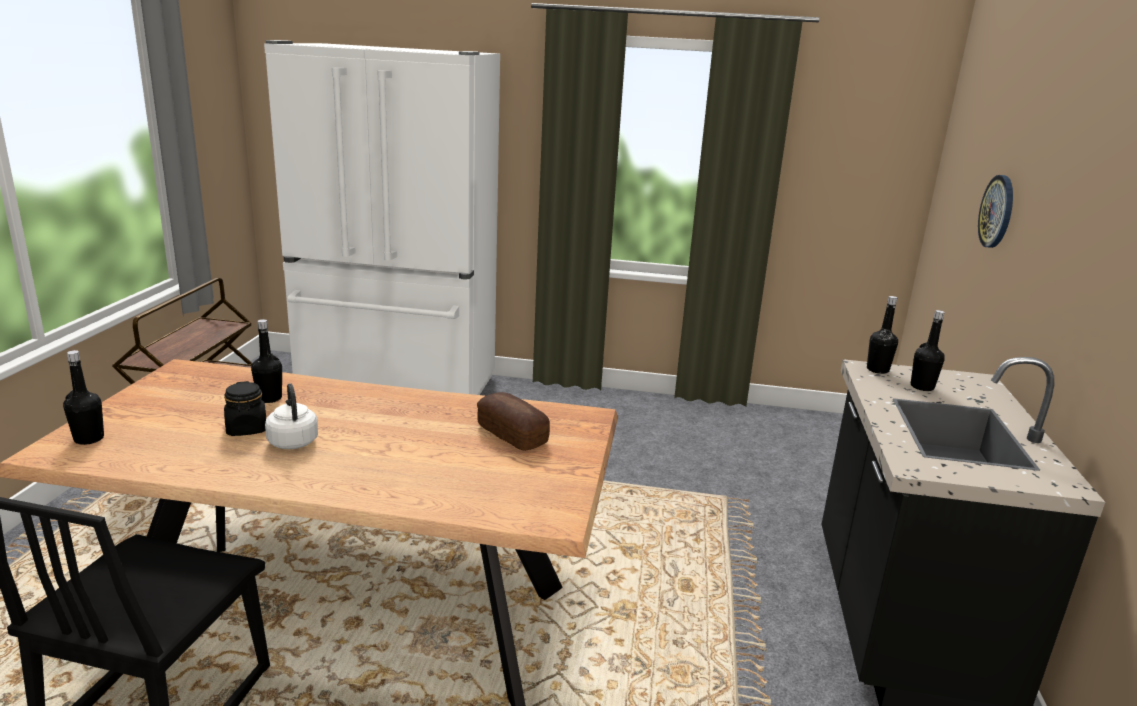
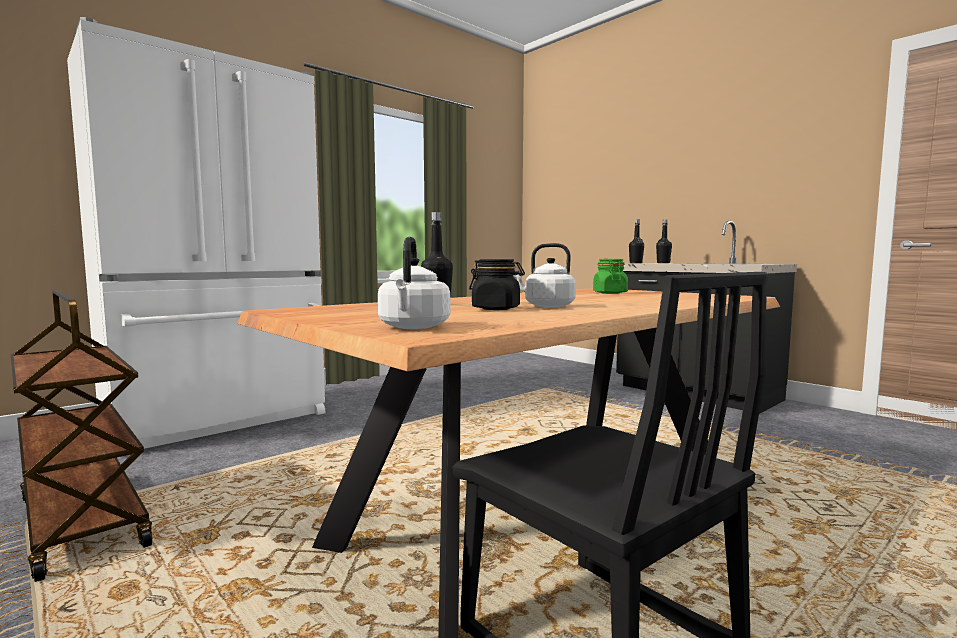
camera: 50 degrees left, 15 degrees down
(89, 439) = (413, 327): black bottle -> white kettle
(512, 434) = (609, 293): bread -> green jar
(997, 211) = (612, 193): wall clock -> none

